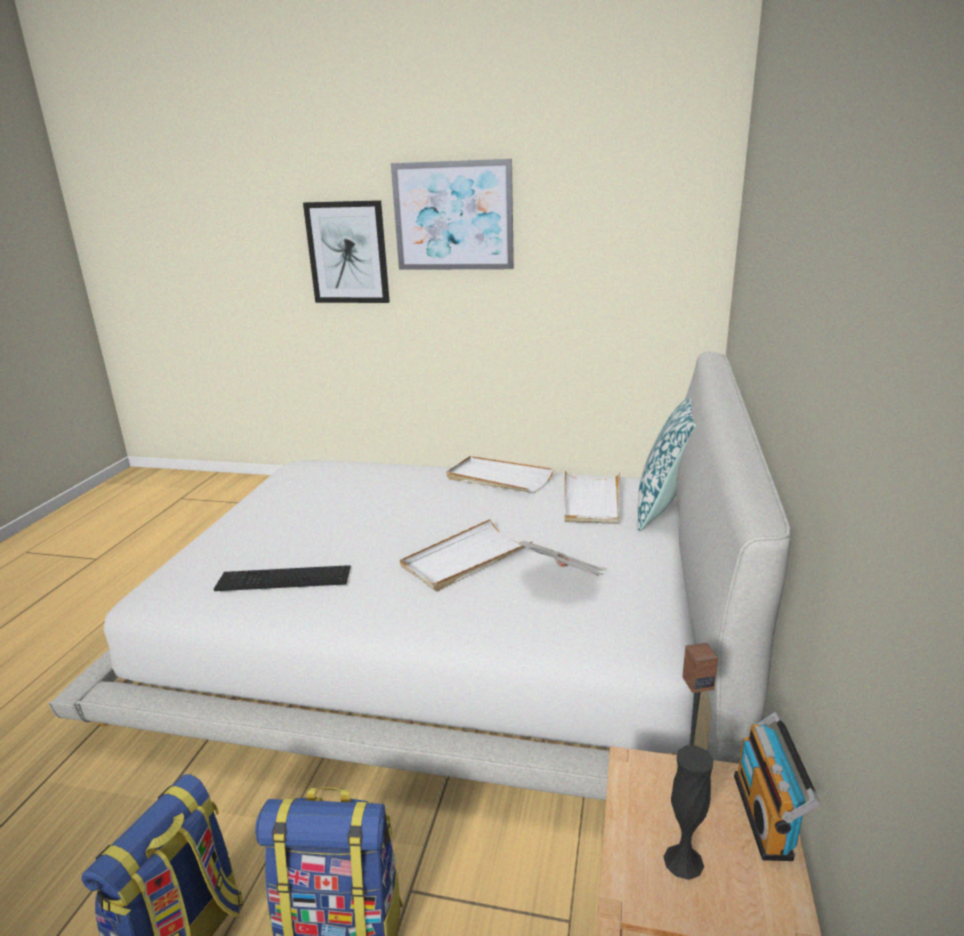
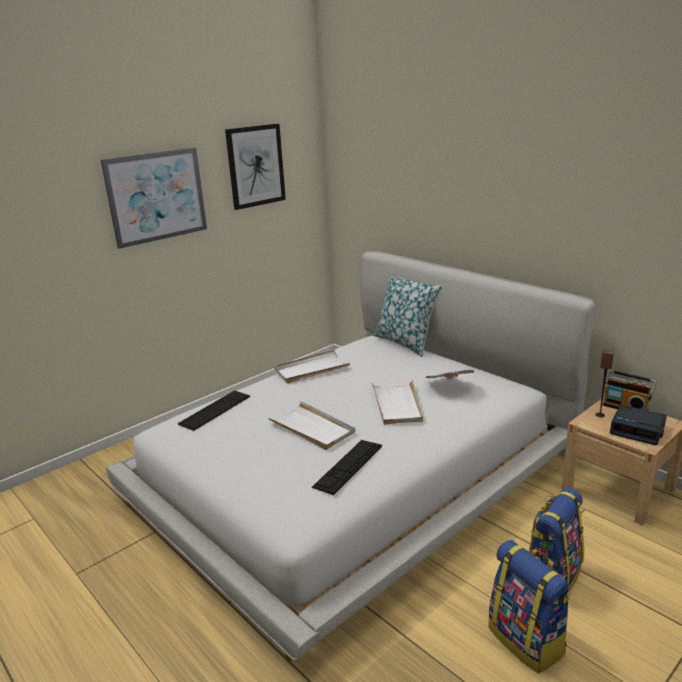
camera: 55 degrees left, 0 degrees up
(348, 253) = (66, 244): picture -> picture (255, 166)
(353, 469) = (215, 410): none -> keyboard
(591, 500) = (377, 355): white tray -> white tray (312, 428)
(683, 861) = (638, 430): black vase -> alarm clock

